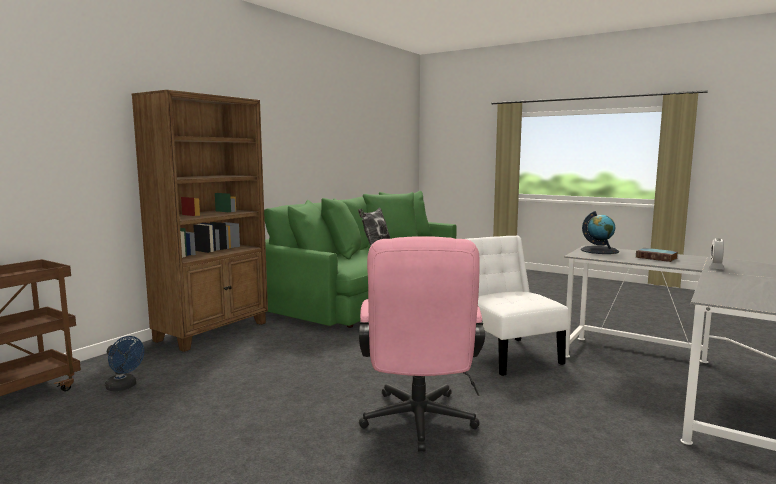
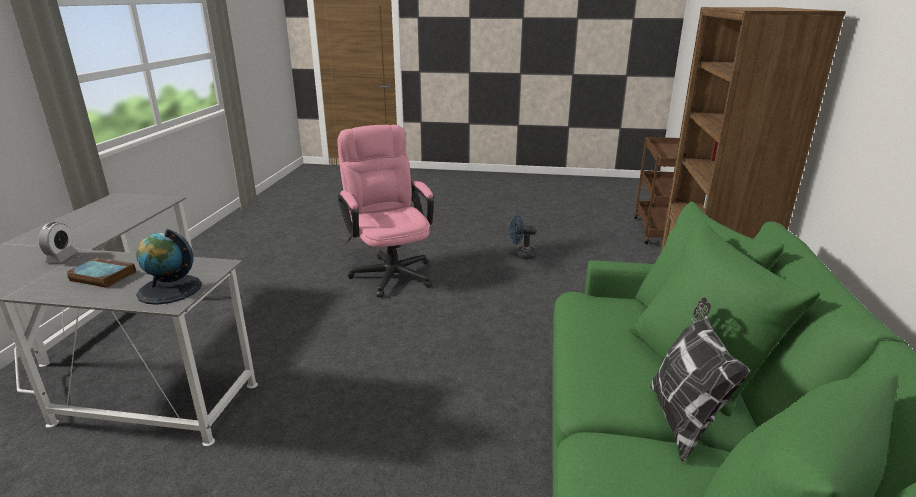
camera: 155 degrees right, 15 degrees up
(124, 387) = (619, 253): blue fan -> blue fan (521, 255)
(507, 354) = (330, 369): white chair -> none

